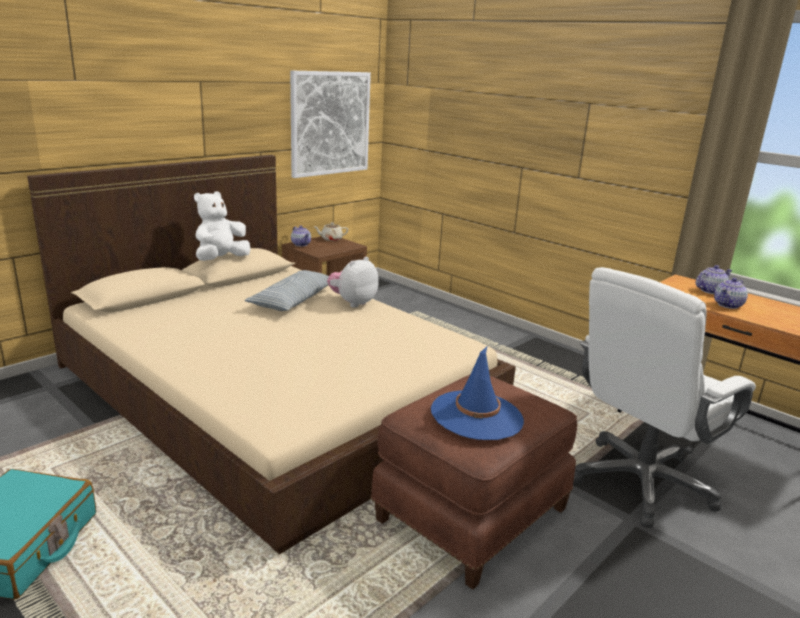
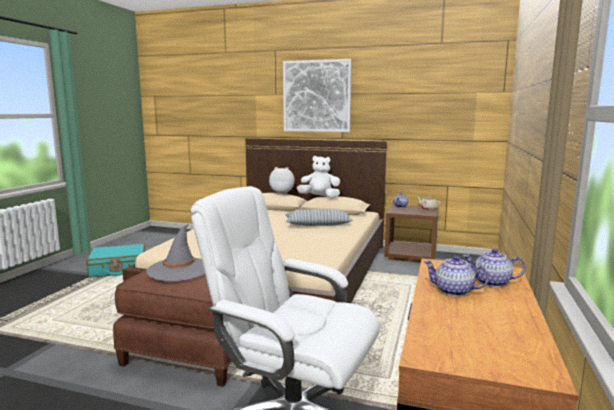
camera: 65 degrees right, 10 degrees down
(330, 123) = (445, 123): picture -> picture (317, 96)
(353, 303) = (338, 234): plush toy -> plush toy (283, 193)
(477, 415) = (179, 270): blue hat -> grey hat
(710, 291) = (492, 282): teapot -> teapot turned 150 degrees clockwise

